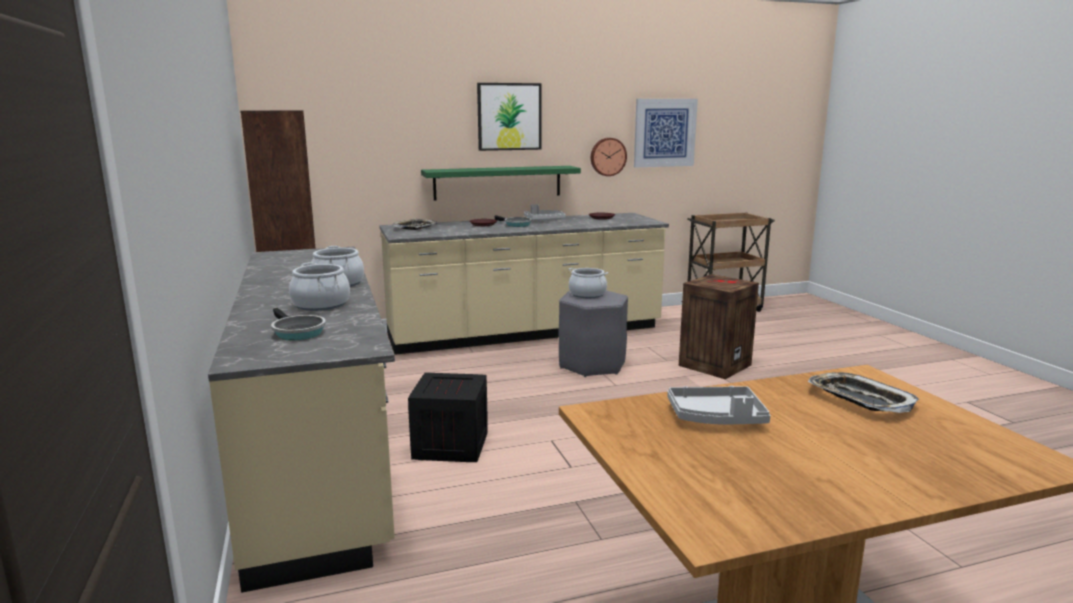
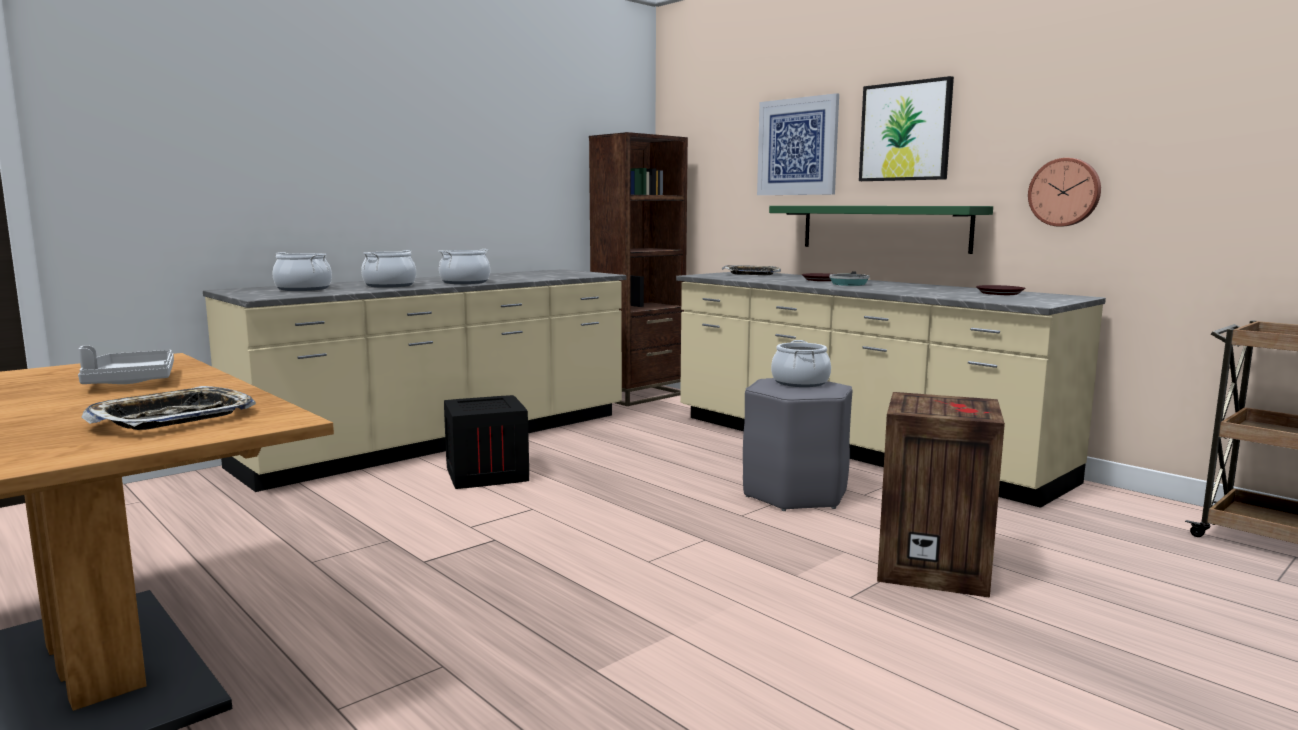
camera: 65 degrees right, 5 degrees down
(297, 332) = (303, 289): frying pan -> cooking pot
(544, 220) = (909, 286): grey tray -> none
(664, 133) = (1199, 145): picture -> picture (797, 147)

